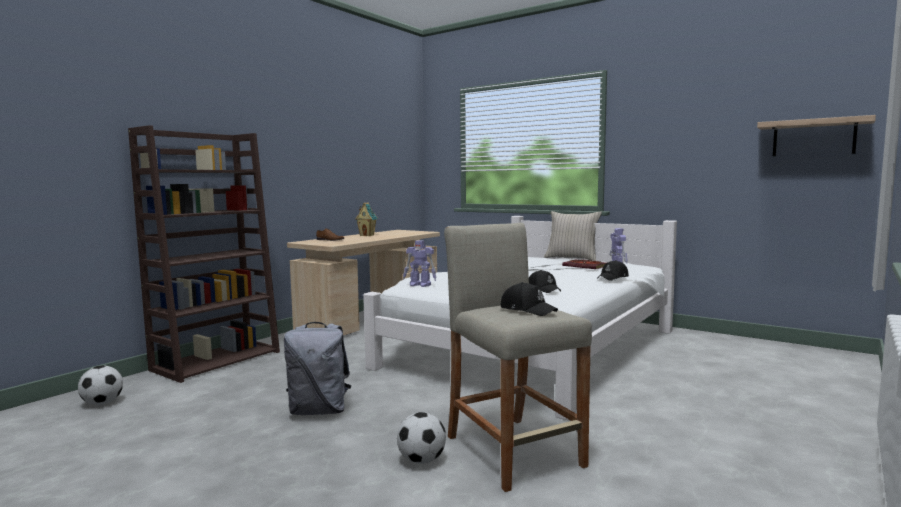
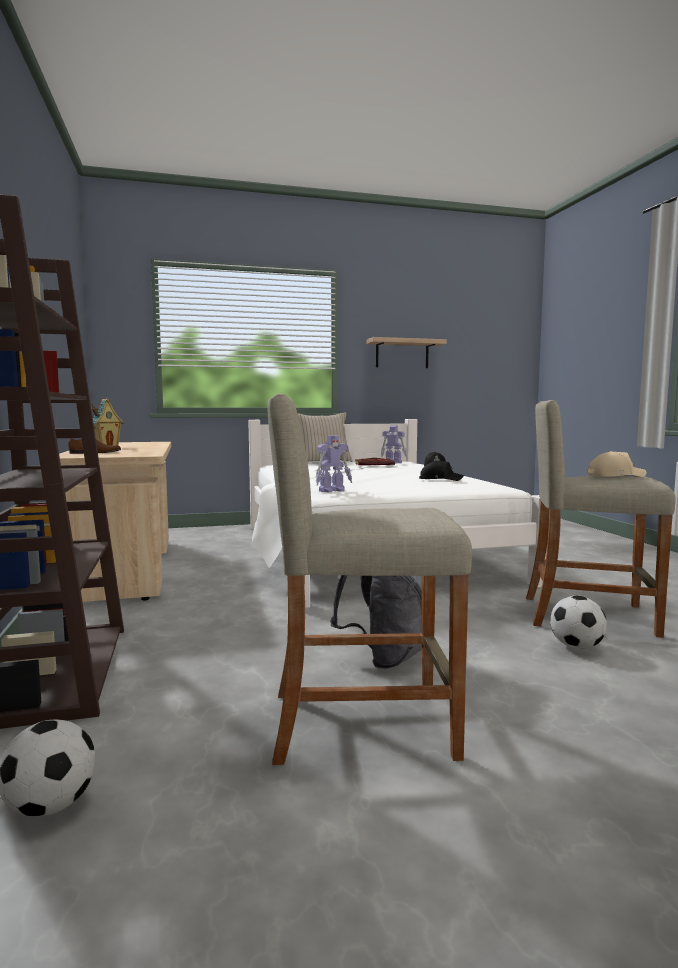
camera: 50 degrees left, 0 degrees up
(218, 430) = (361, 723): none -> beige stool
(527, 310) = (615, 476): black cap -> beige cap
(813, 138) = (495, 353): shelf -> shelf (402, 354)

